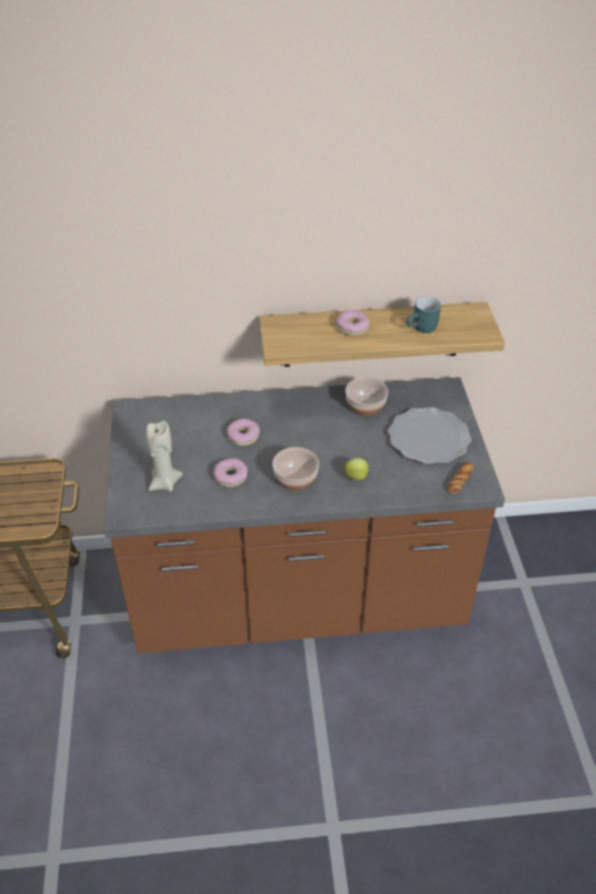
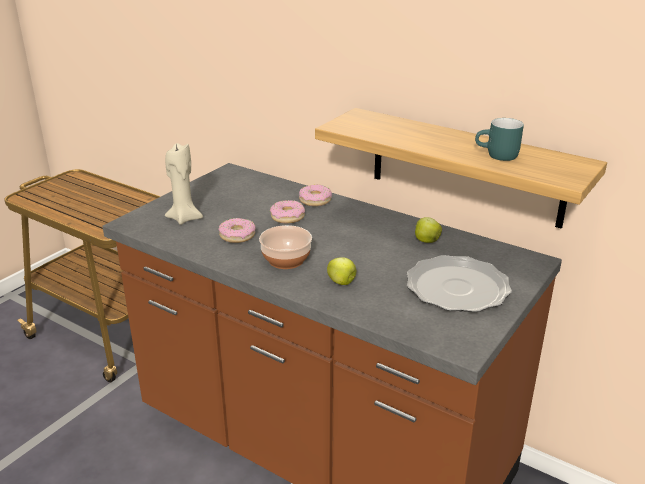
camera: 40 degrees right, 15 degrees down
(352, 327) = (426, 135): donut -> donut (315, 200)
(366, 406) = (426, 241): bowl -> apple
(460, 480) = (445, 332): bread -> none

